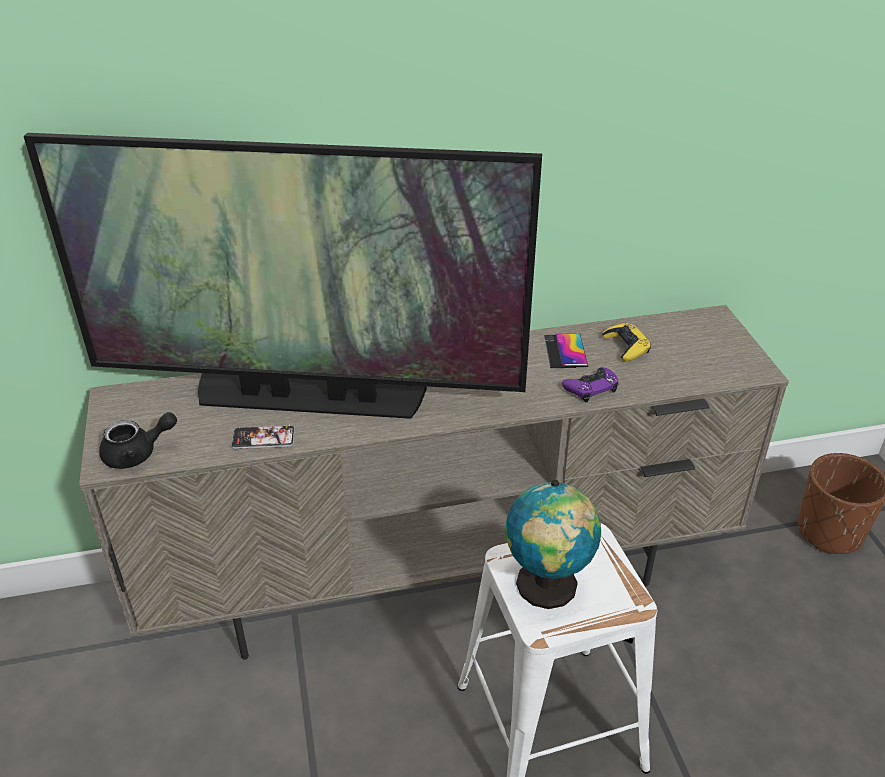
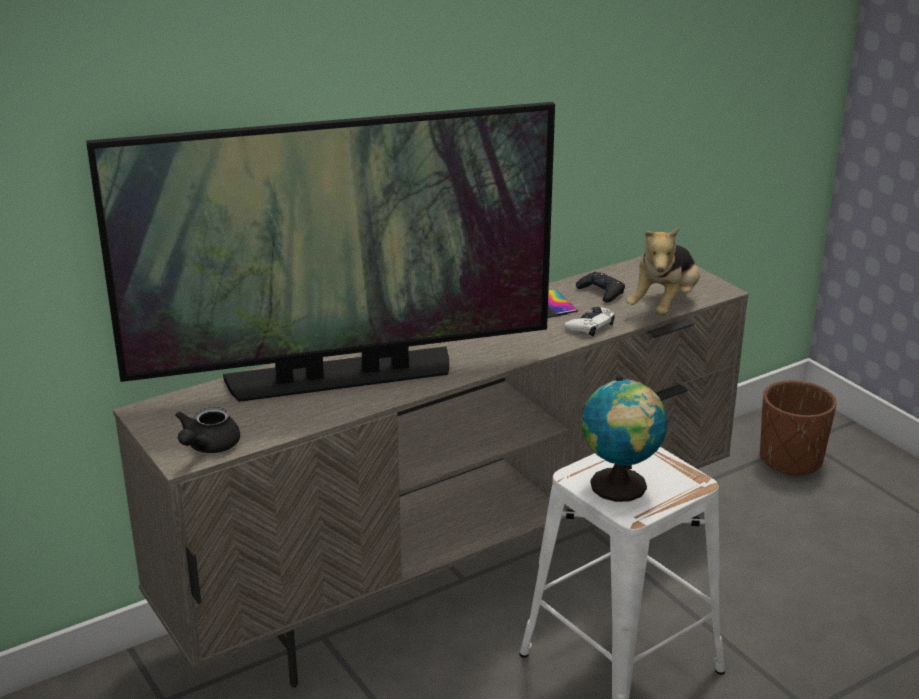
camera: 20 degrees left, 10 degrees down
(137, 454) = (208, 447): black teapot -> black teapot turned 150 degrees clockwise
(263, 438) = (321, 413): phone -> none
(591, 388) = (590, 326): purple game controller -> white game controller
(626, 346) = (601, 292): yellow game controller -> black game controller
(685, 378) = (664, 305): none -> plush toy

